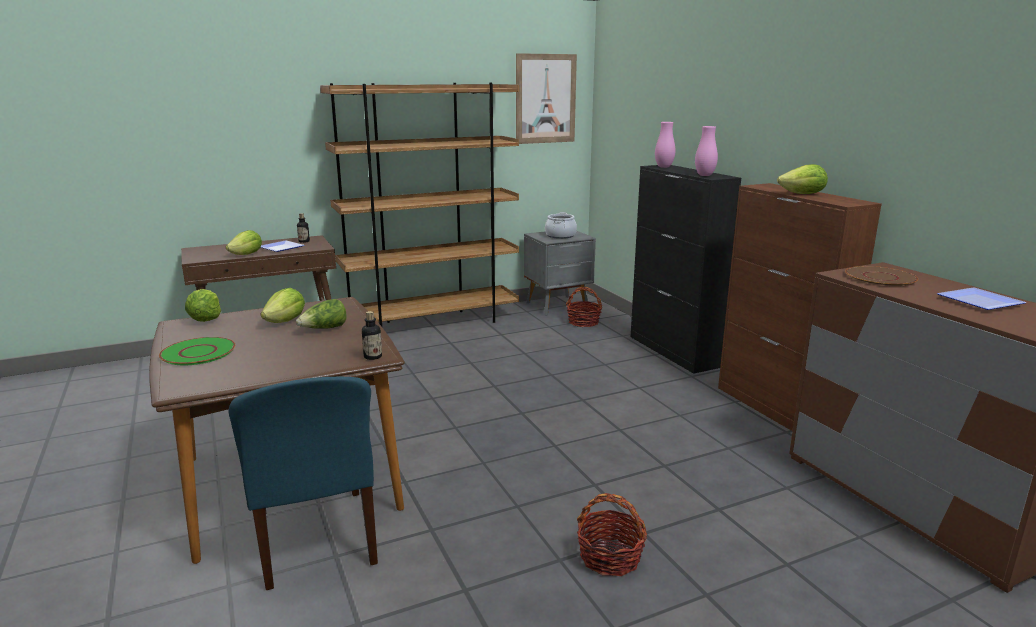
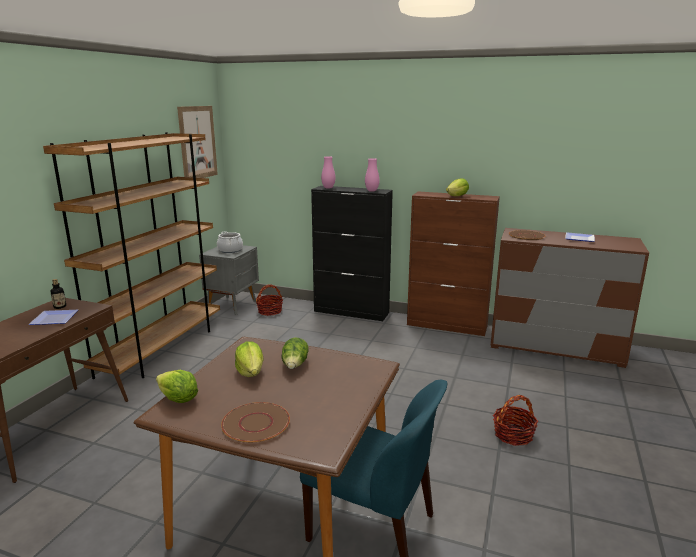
camera: 45 degrees left, 0 degrees up
(198, 352) = (255, 423): green plate -> brown plate
(247, 254) = (34, 335): lettuce -> none
(373, 356) = (378, 368): bottle -> none

